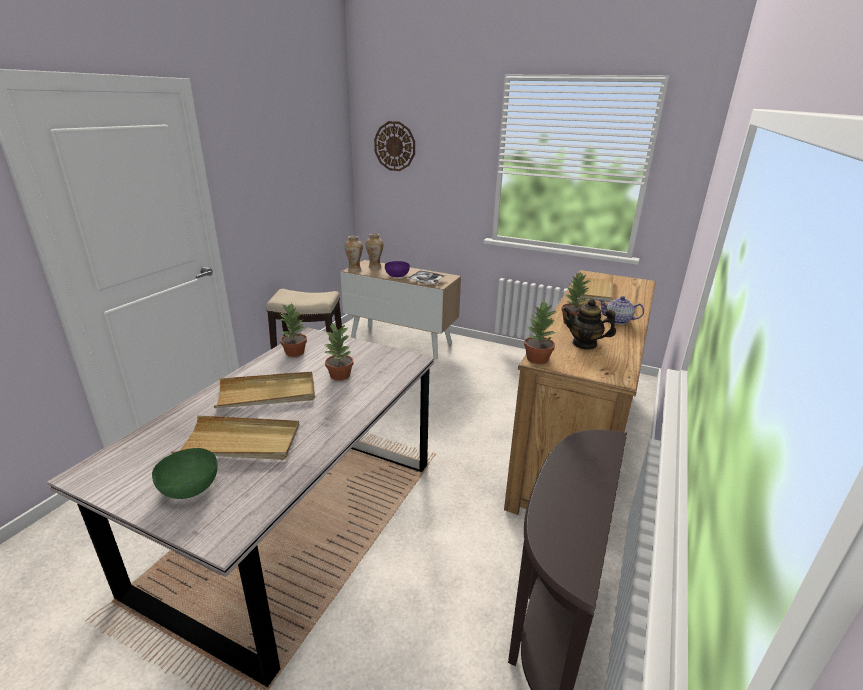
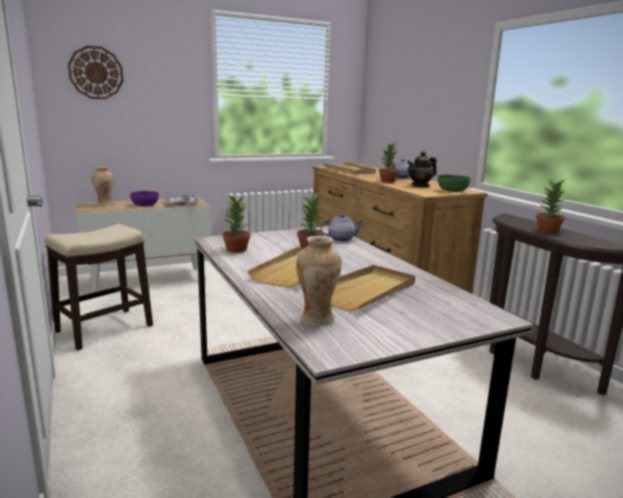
camera: 50 degrees left, 10 degrees down
(189, 486) = (412, 317): green bowl -> green bowl (452, 191)
(354, 270) = (89, 209): vase -> vase (317, 319)
(390, 377) = (340, 239): none -> teapot
(537, 359) = (424, 194): potted plant -> potted plant (548, 231)

